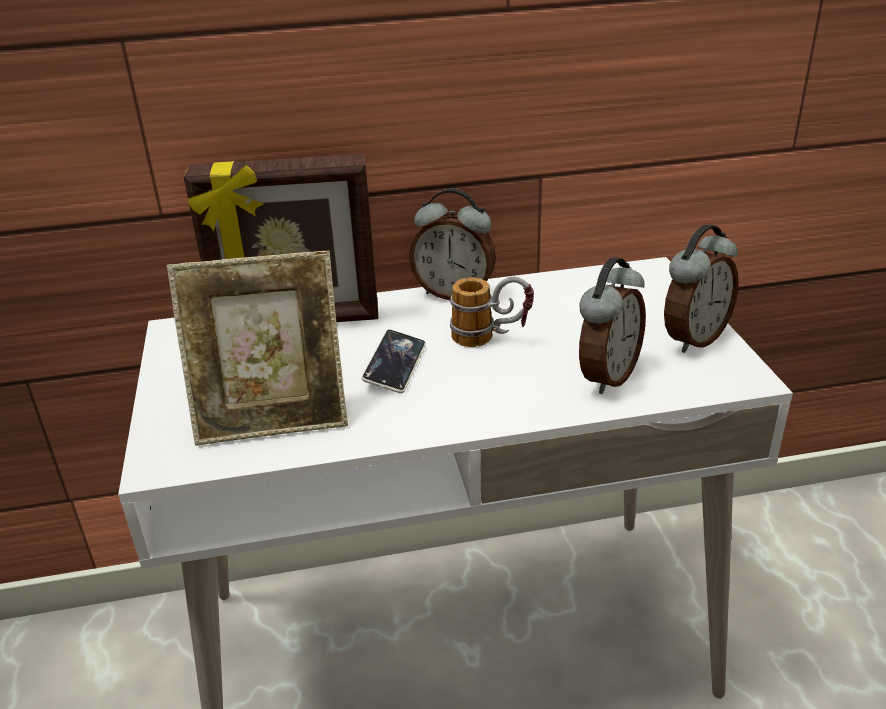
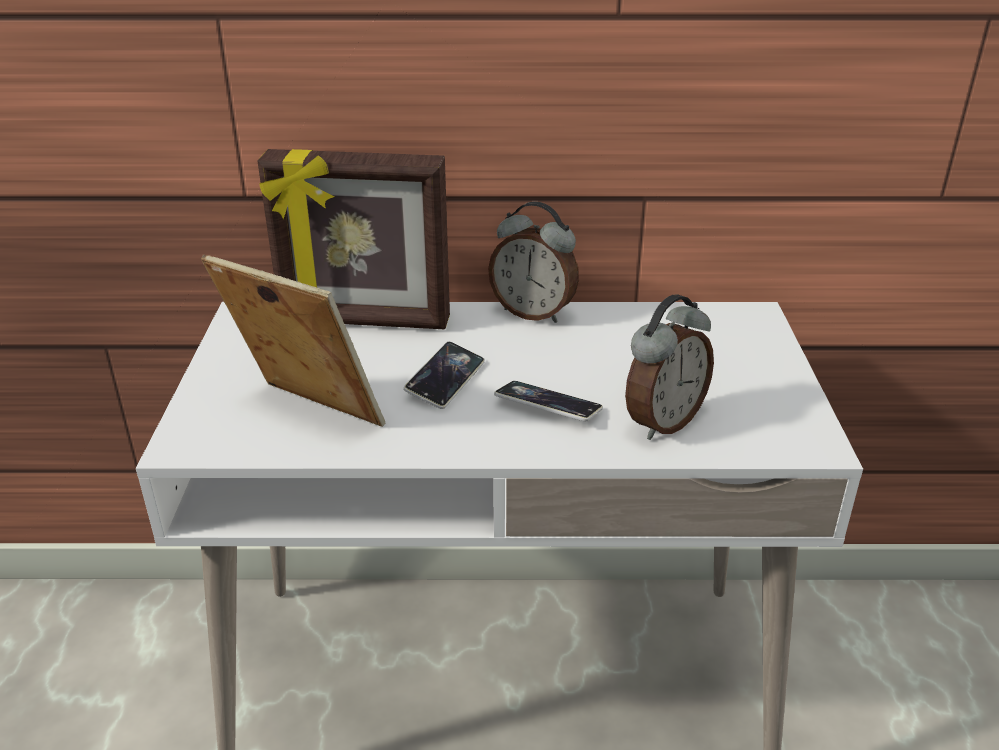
camera: 10 degrees right, 0 degrees up
(273, 419) = (306, 416): picture frame -> picture frame turned 150 degrees counterclockwise
(491, 339) = (554, 365): mug -> none
(499, 377) = (548, 406): none -> phone
(693, 338) = (773, 394): alarm clock -> none

